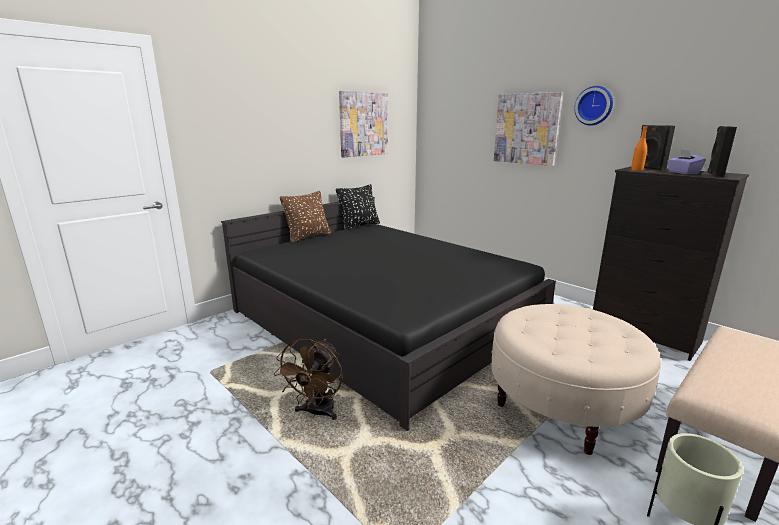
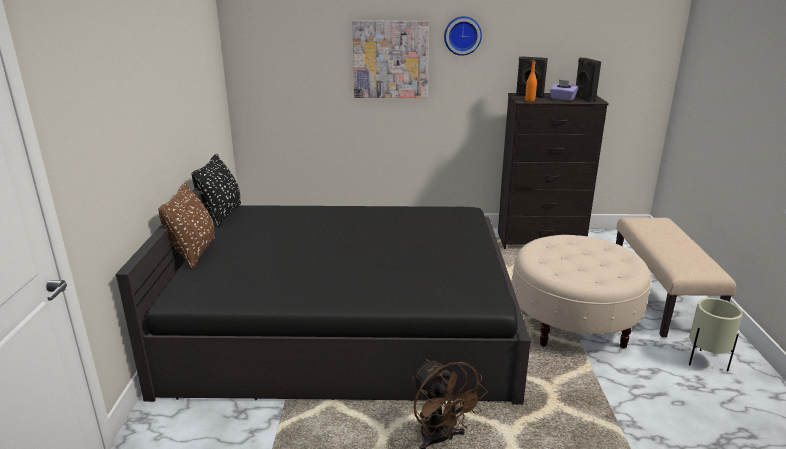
camera: 45 degrees left, 5 degrees up
(363, 124) = (192, 71): picture -> none

